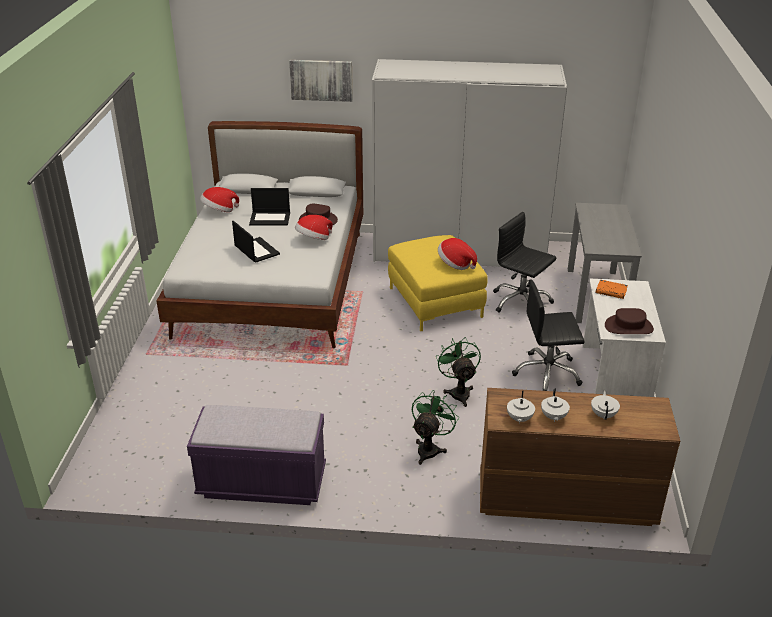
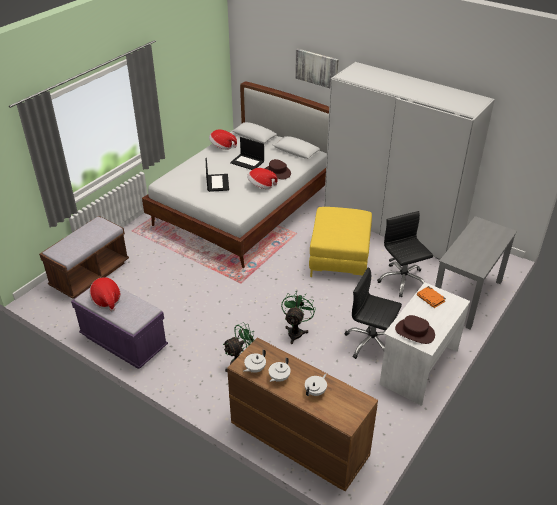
camera: 30 degrees right, 5 degrees up
(137, 424) = (90, 275): none -> brown bench
(455, 264) = (349, 236): hat -> hat (106, 300)

